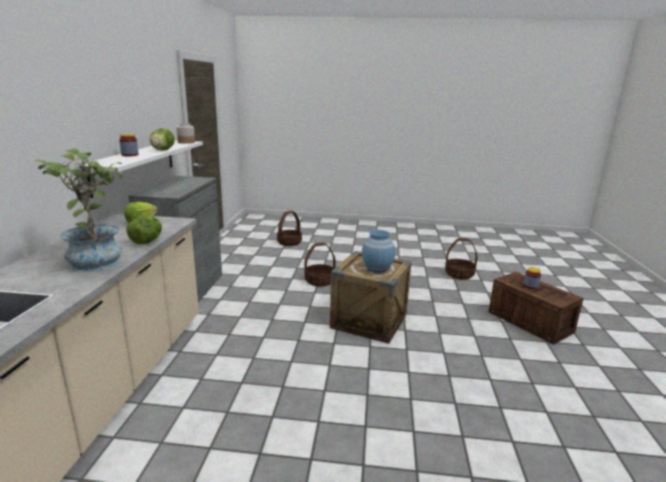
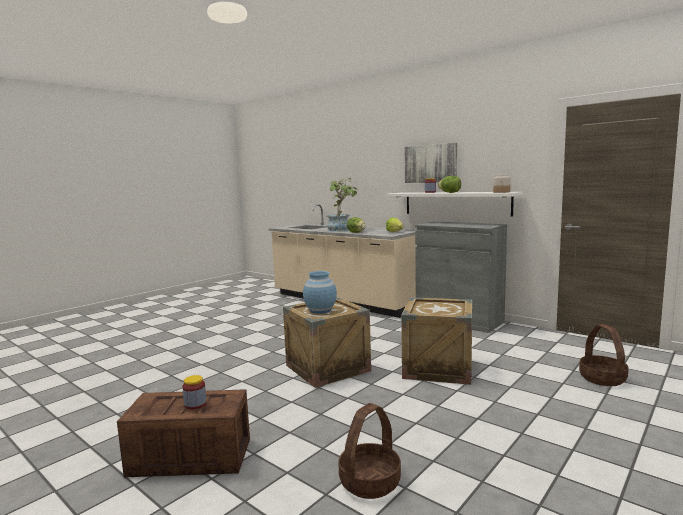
camera: 125 degrees right, 10 degrees down
(105, 112) = (430, 163): none -> picture
(319, 281) = (438, 368): basket -> crate

